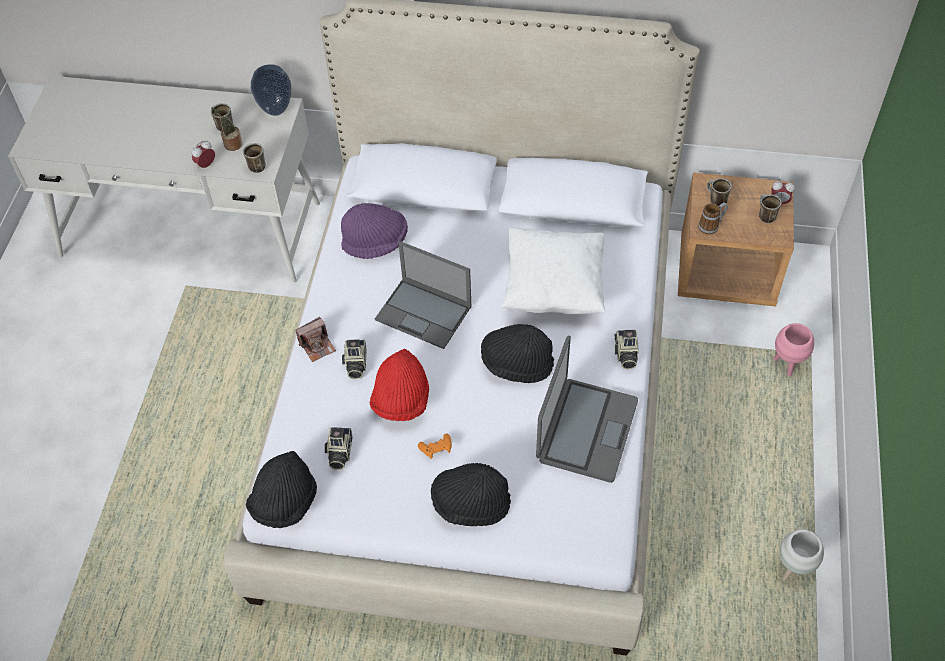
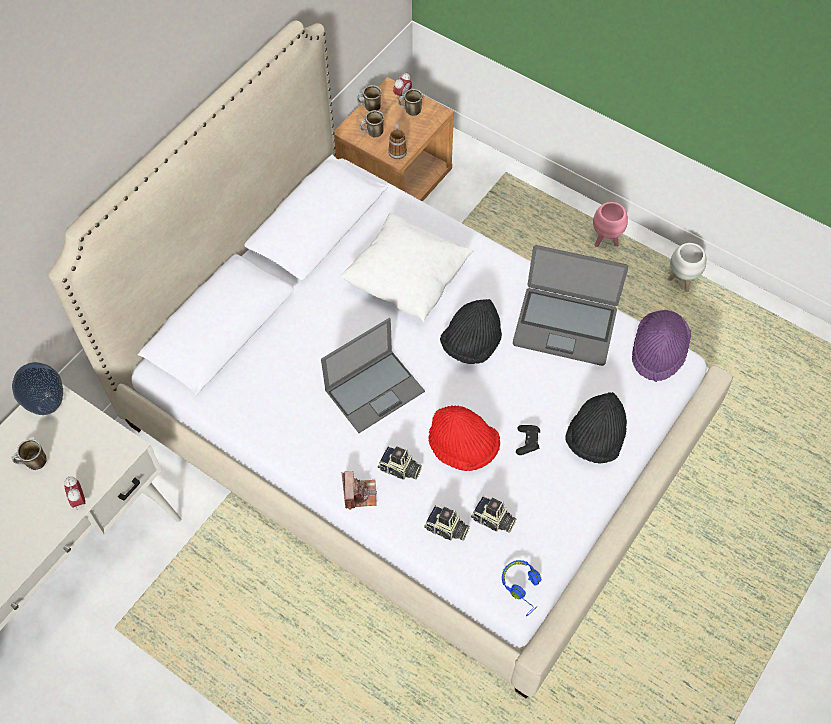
camera: 65 degrees left, 5 degrees up
(231, 144) = (66, 464): potted plant -> none
(255, 166) = (115, 453): mug -> mug (370, 108)
(284, 502) = (522, 587): black hat -> blue headphones
(375, 242) = (265, 396): purple hat -> purple hat (658, 352)
(436, 449) = (527, 442): orange game controller -> black game controller
(586, 430) = (565, 325): laptop -> laptop turned 150 degrees clockwise
(625, 354) = (506, 264): camera -> camera (447, 530)
(787, 364) = (506, 191): pink planter -> pink planter (605, 241)

